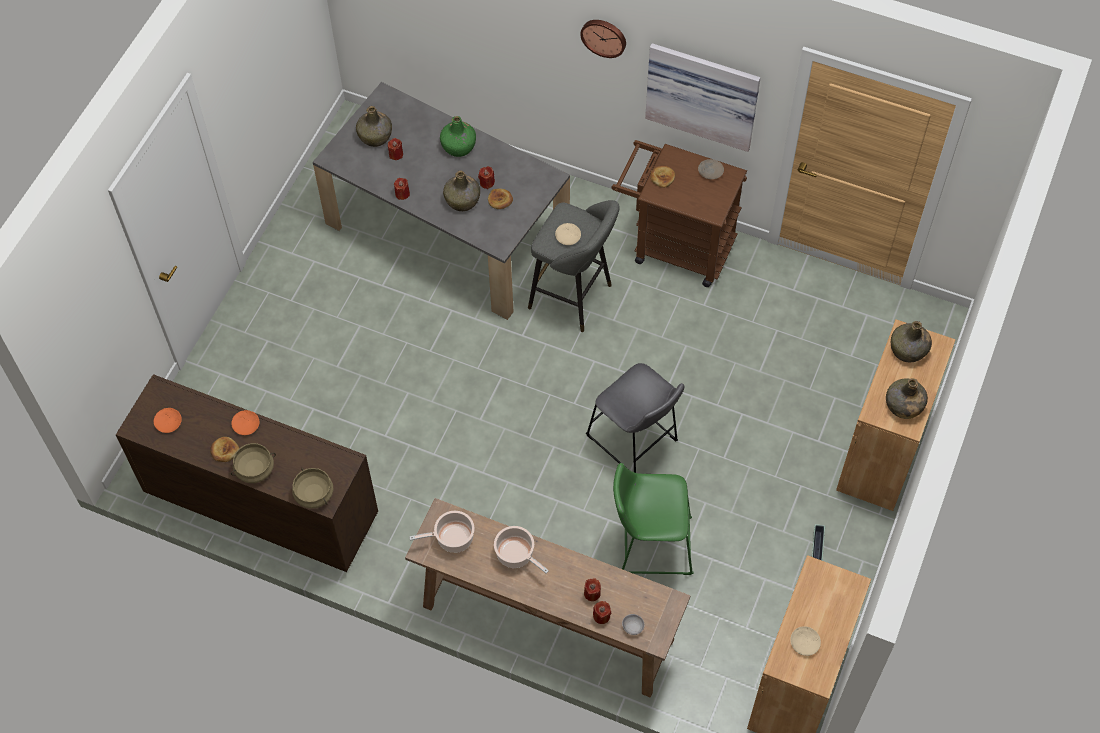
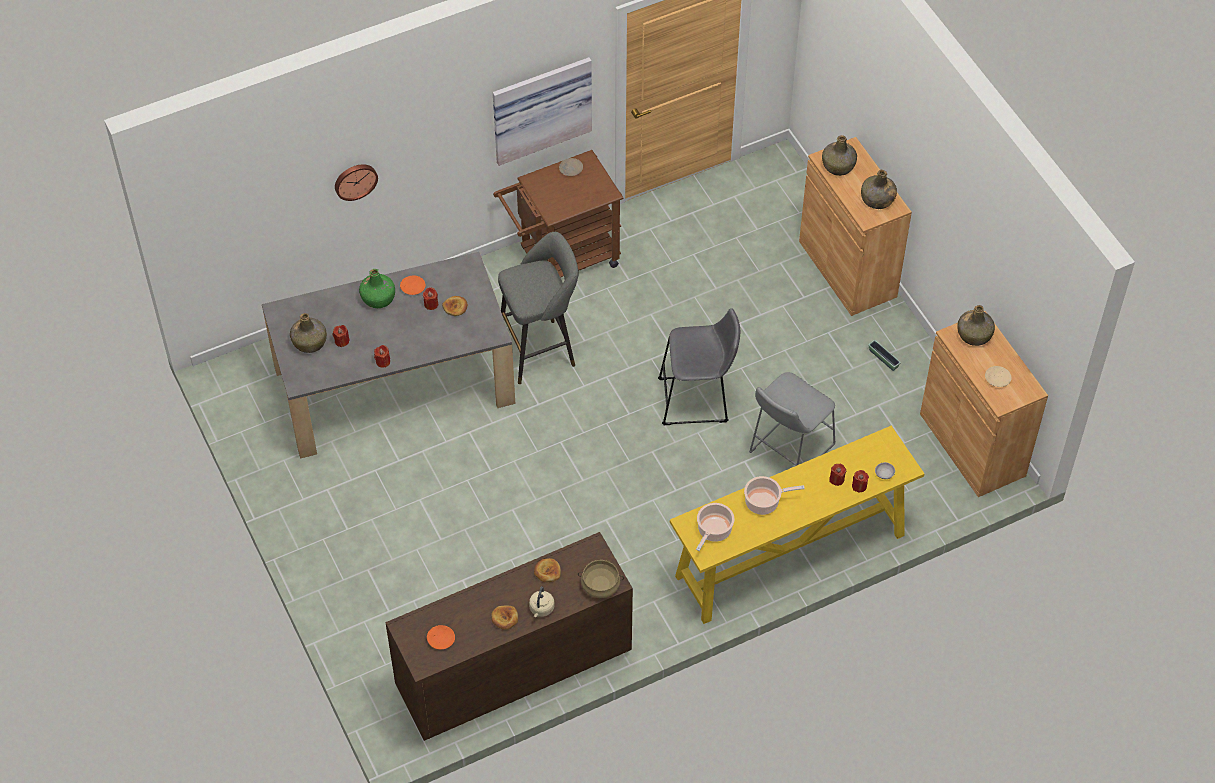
camera: 50 degrees left, 5 degrees down
(246, 424) = (495, 589): orange plate -> orange plate (412, 287)
(255, 469) = (541, 609): beige cooking pot -> beige kettle
(463, 200) = (430, 329): green bottle -> green bottle (974, 335)
(546, 622) = (789, 556): brown console table -> yellow console table
(568, 236) = (535, 287): beige plate -> none
(604, 36) = (447, 117): wall clock -> wall clock (355, 180)
(650, 544) = (788, 451): green stool -> grey stool
(662, 177) = (546, 199): bread -> bread (547, 571)

